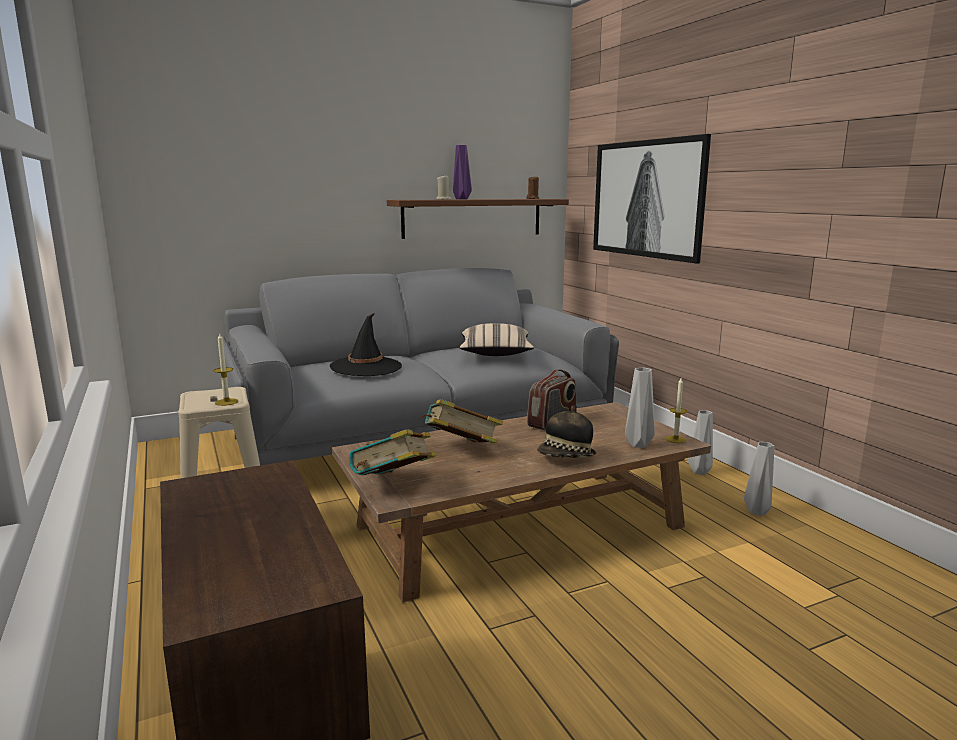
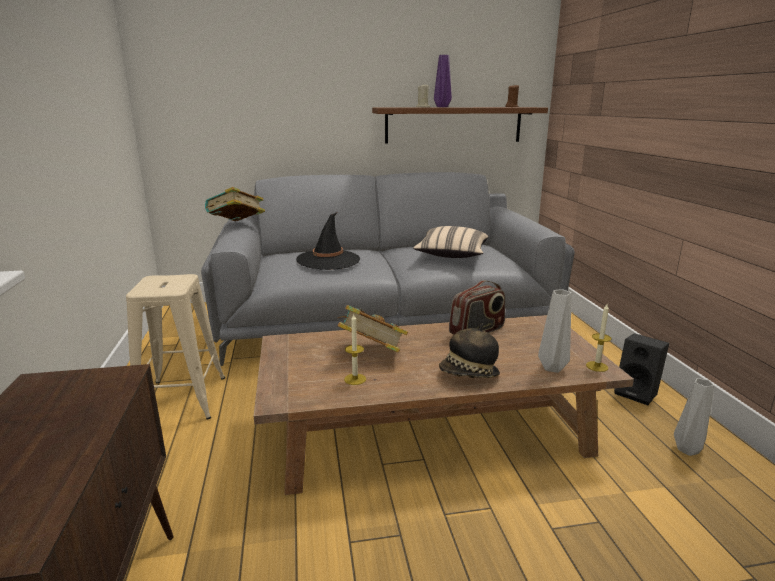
camera: 15 degrees right, 5 degrees up
(226, 402) = (169, 289): candle -> candle (355, 379)
(394, 484) = (288, 384): book -> book (236, 225)
(646, 199) = (620, 107): picture -> none
(699, 472) = (637, 393): grey vase -> black speaker

